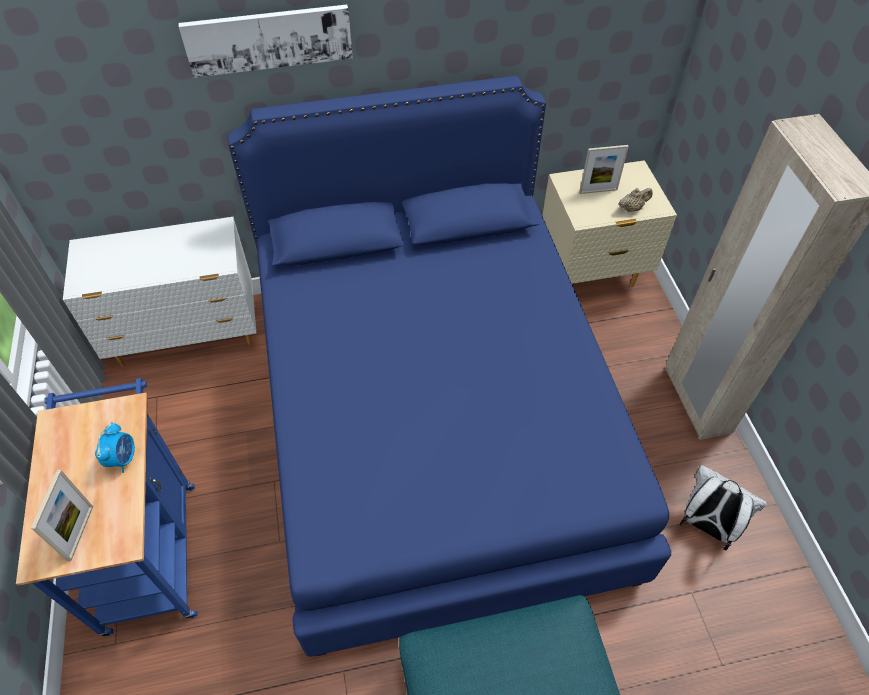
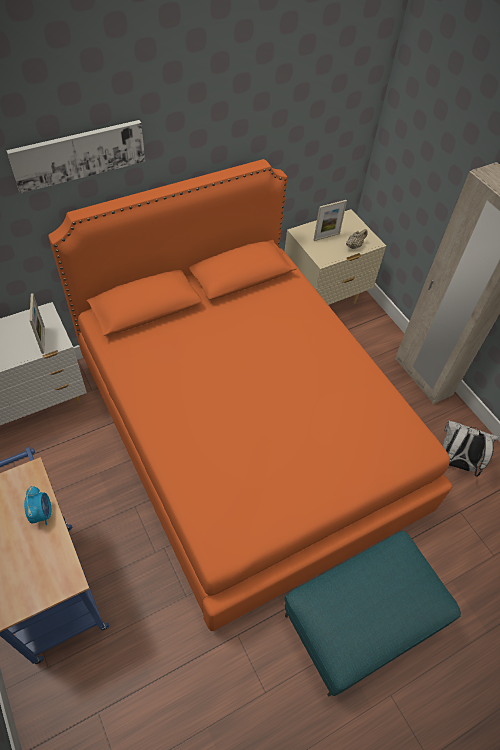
camera: 20 degrees left, 0 degrees up
(80, 533) = (29, 581): picture frame -> picture frame (43, 340)
(434, 422) = (244, 433): blue bed -> orange bed

